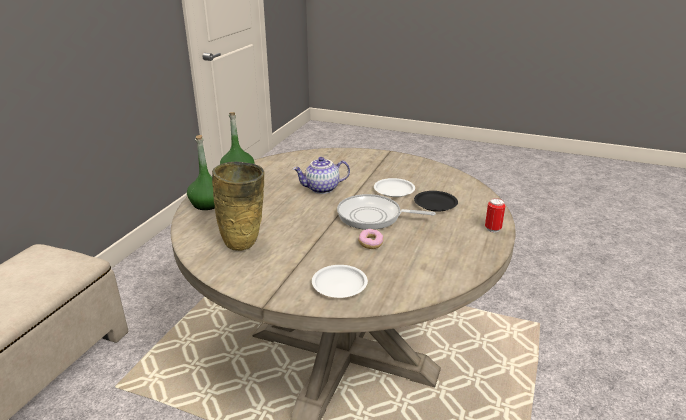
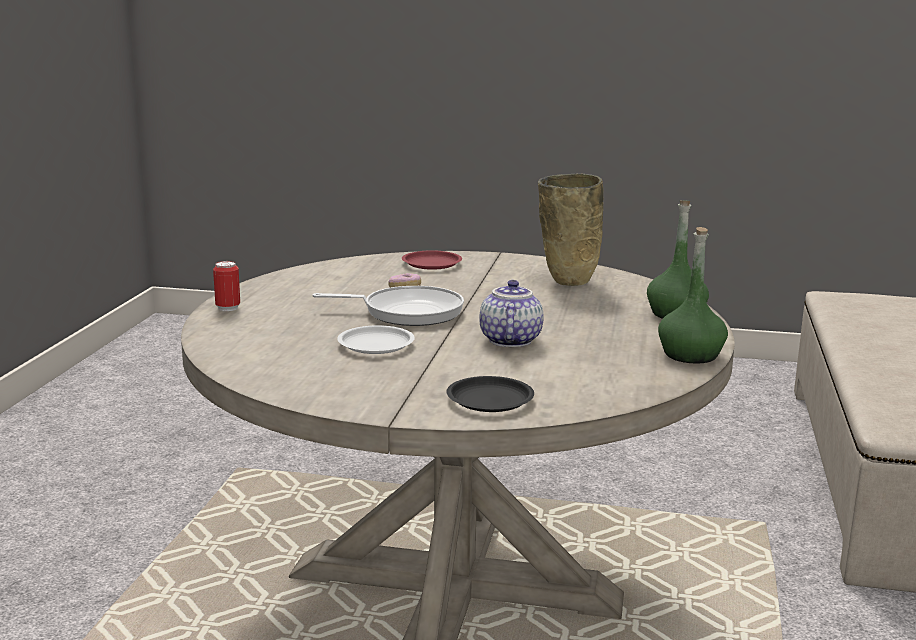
camera: 170 degrees right, 10 degrees down
(322, 189) = (509, 340): teapot -> teapot turned 60 degrees counterclockwise
(339, 284) = (431, 264): white plate -> red plate
(435, 204) = (304, 330): black plate -> black plate (489, 400)

